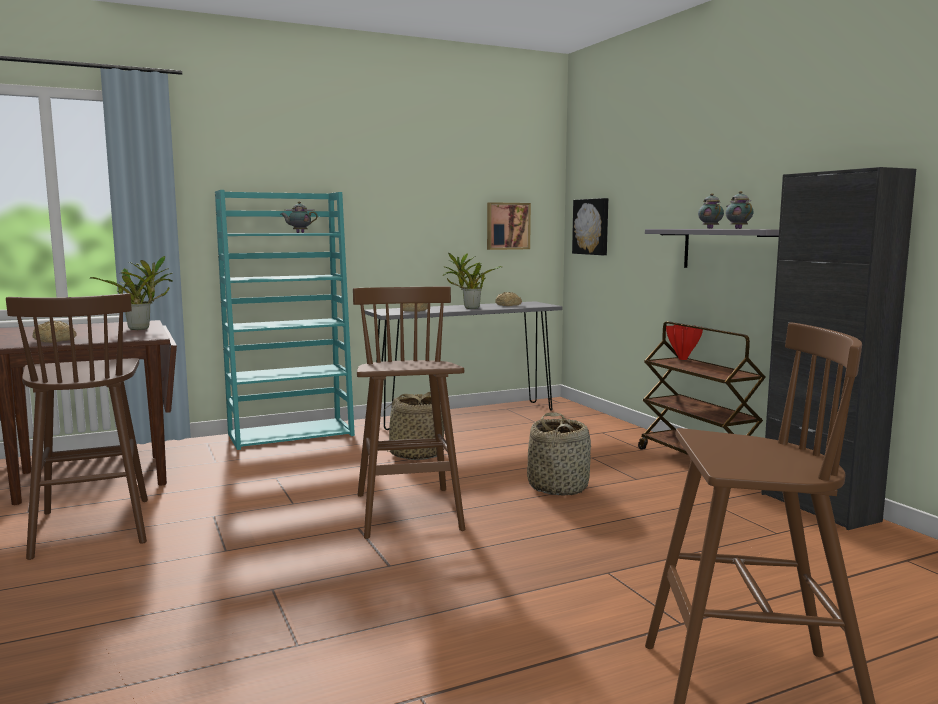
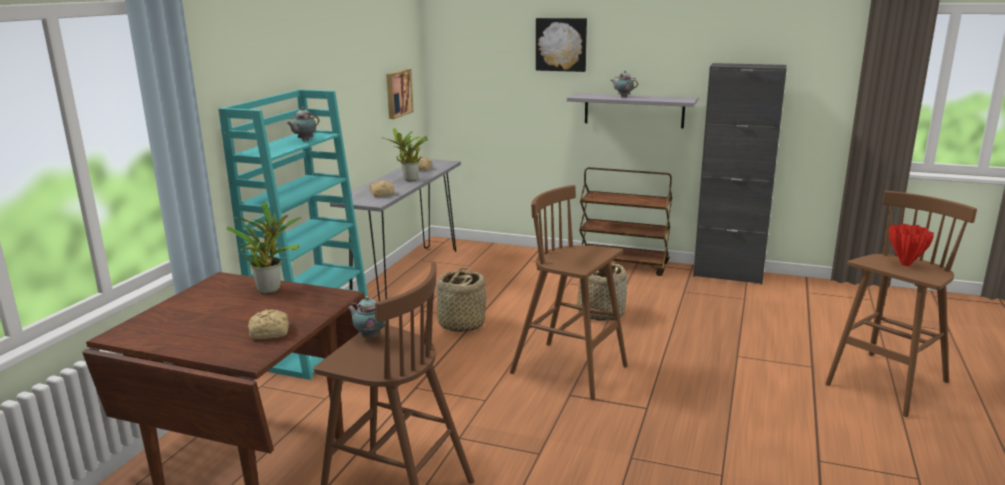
camera: 45 degrees left, 10 degrees up
(592, 226) = (466, 87): picture -> picture (561, 44)
(683, 359) = (597, 193): red vase -> red vase (904, 264)
(737, 229) = (658, 99): teapot -> teapot (369, 336)

